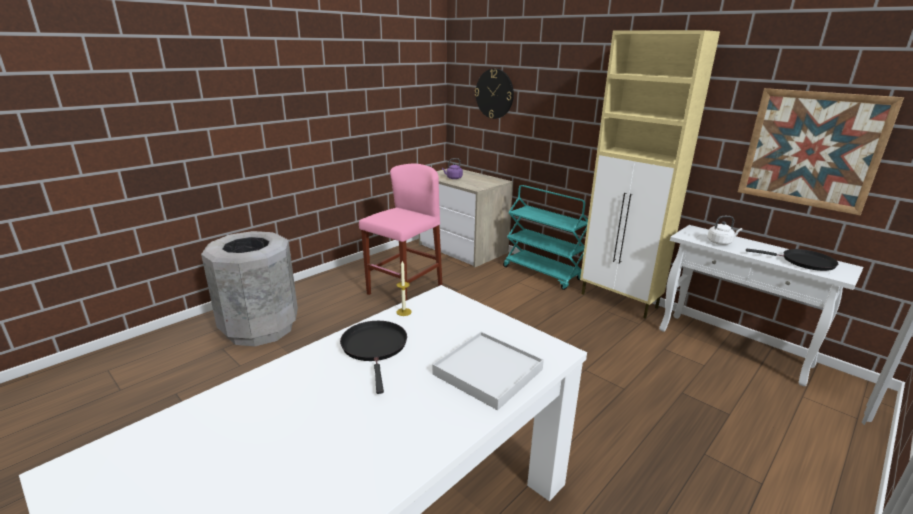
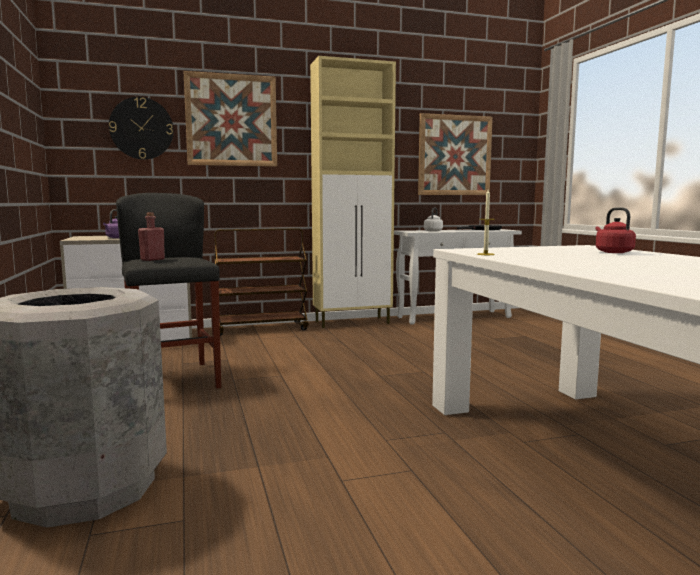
camera: 60 degrees left, 15 degrees down
(375, 347) = (557, 260): black frying pan -> none
(384, 214) = (152, 259): none -> red bottle
(405, 290) = (173, 380): pink stool -> black stool
(488, 372) = (612, 252): white tray -> red kettle
(543, 273) = (261, 328): turquoise cart -> brown cart
(554, 89) = (231, 120): none -> picture

